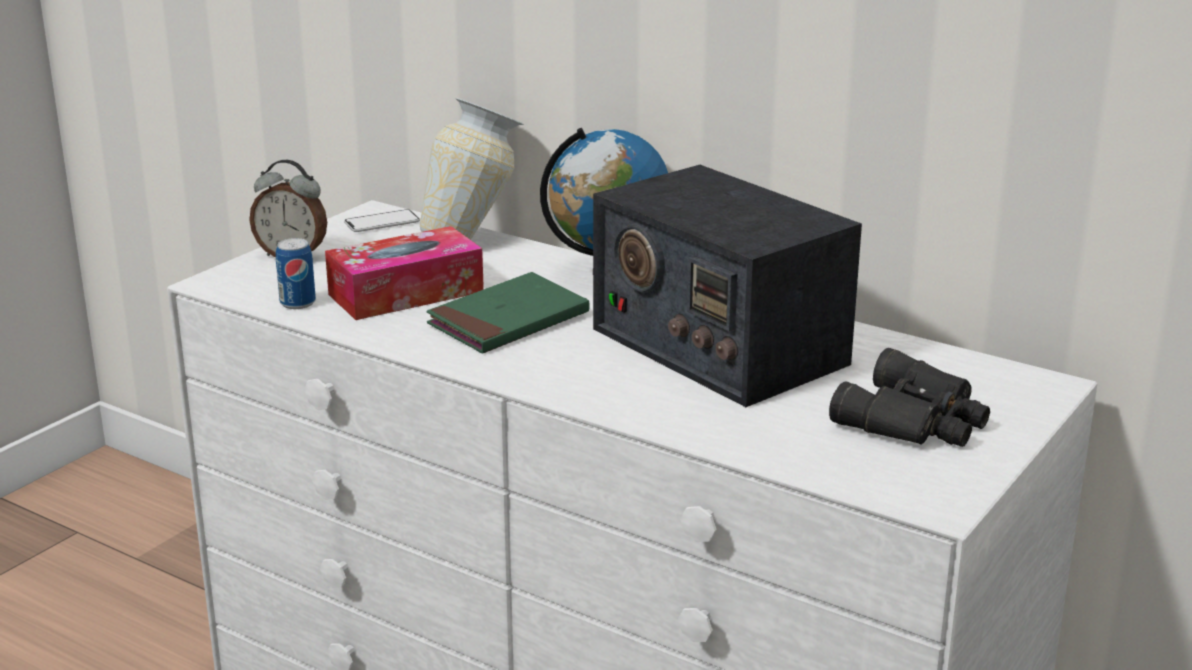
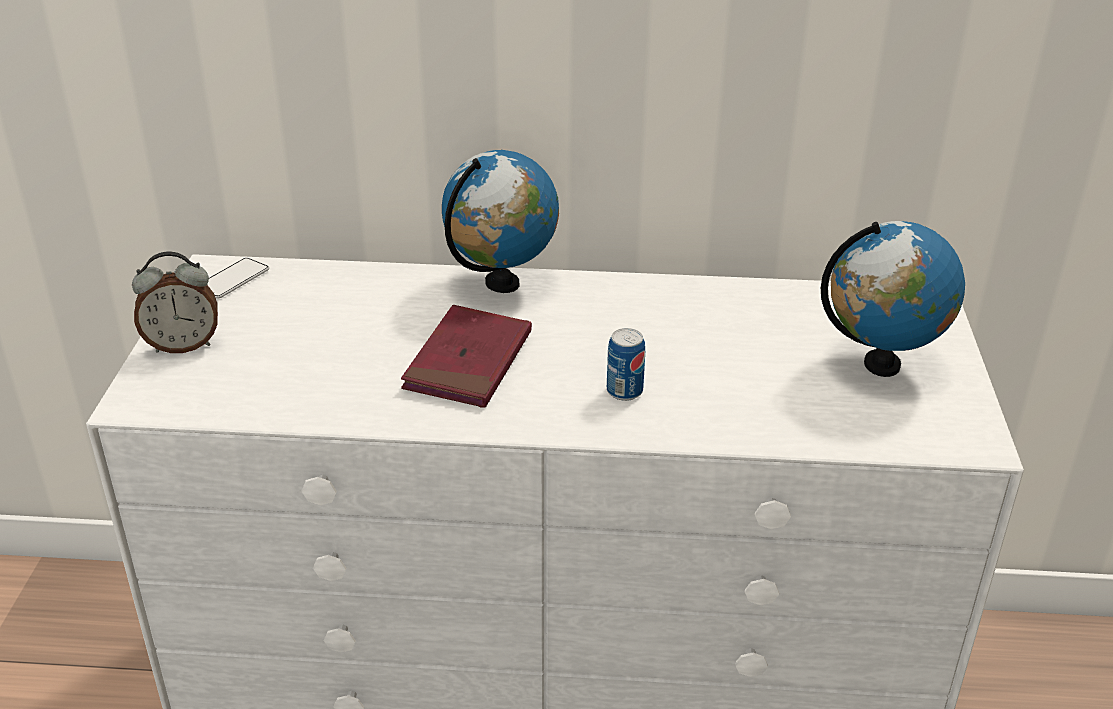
camera: 30 degrees left, 10 degrees up
(298, 303) = (249, 402): can -> can (624, 391)
(406, 293) = (343, 358): tissue box -> none
(475, 241) = (344, 277): vase -> none
(508, 320) = (468, 362): green book -> red book
(717, 346) = (666, 336): radio -> none
(916, 420) = (881, 365): black binoculars -> globe

